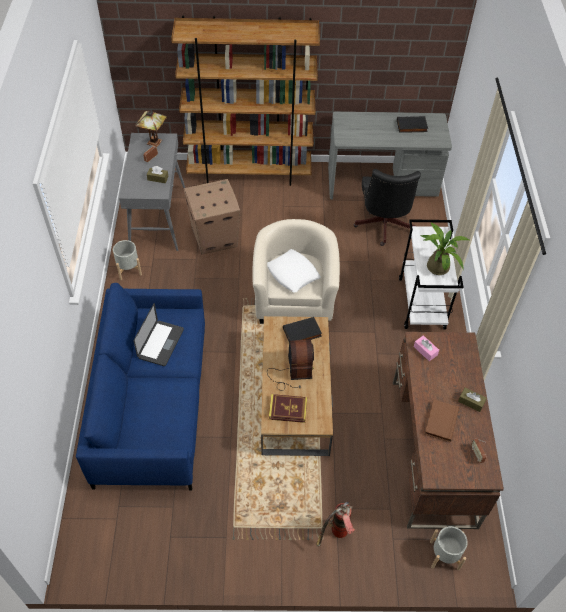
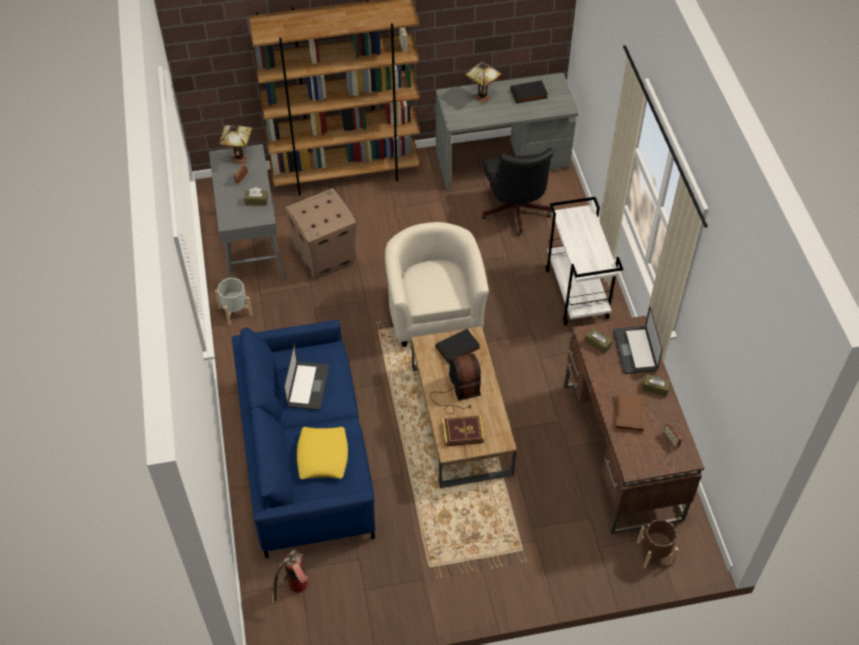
camera: 10 degrees left, 0 degrees up
(156, 408) = (322, 456): none -> yellow pillow
(293, 274) = (432, 285): white pillow -> none
(336, 535) = (539, 555): fire extinguisher -> fire extinguisher (294, 590)
(369, 123) = (481, 97): none -> table lamp
(425, 351) = (597, 343): pink tissue box -> brown tissue box
(437, 265) = (590, 249): potted plant -> none
(445, 555) = (655, 552): grey planter -> brown planter
(458, 363) = (634, 350): none -> laptop

